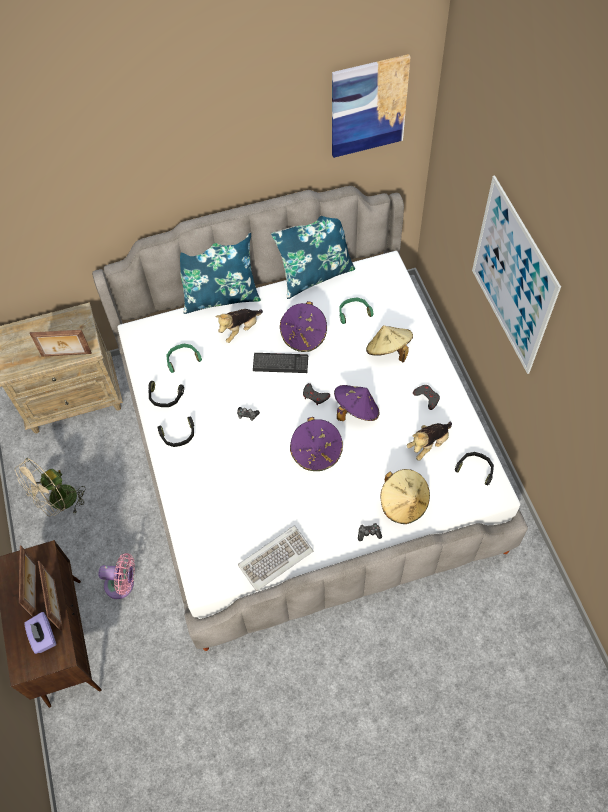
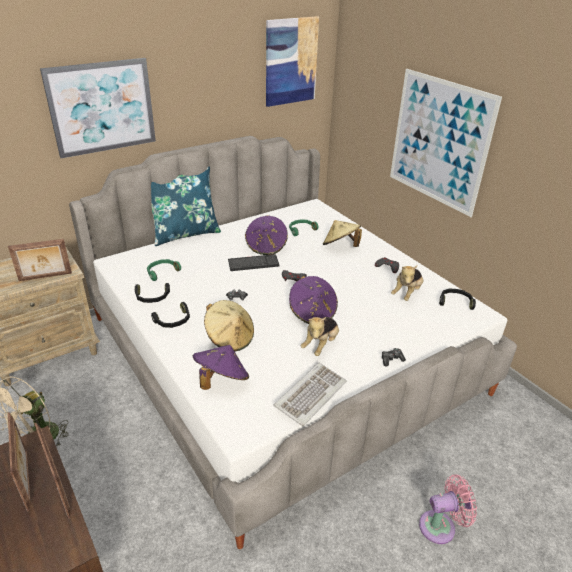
camera: 20 degrees left, 25 degrees down
(43, 637) = (44, 531): purple tissue box -> none
(122, 585) = (125, 503): pink fan -> pink fan (441, 526)
(124, 185) = (102, 107): none -> picture
(240, 330) = (209, 249): plush toy -> plush toy (321, 344)
(315, 275) = (260, 215): blue pillow -> none
(356, 411) = (333, 282): purple hat -> purple hat (221, 380)
(403, 503) = (410, 333): beige hat -> beige hat (230, 338)

